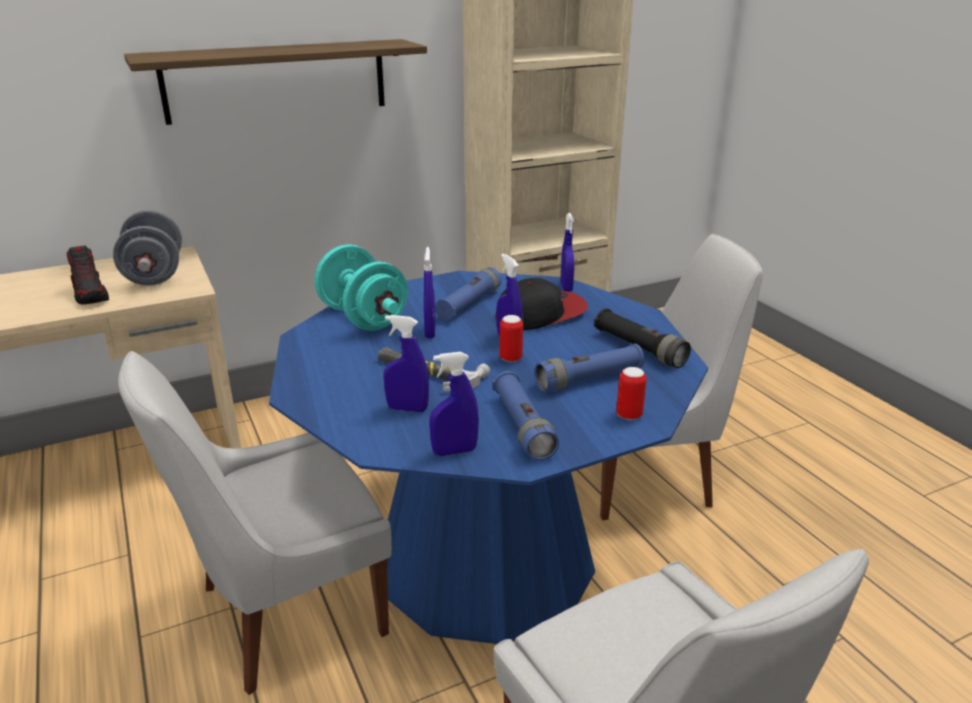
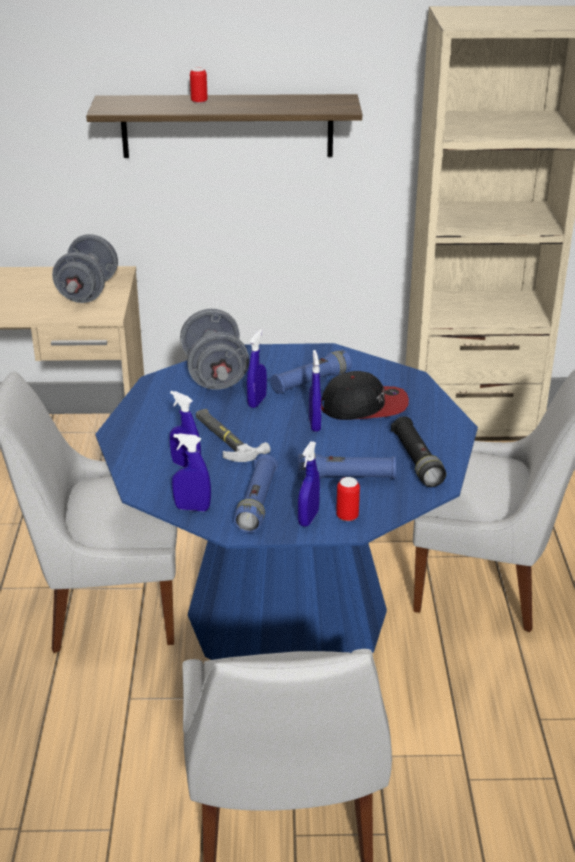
camera: 25 degrees right, 5 degrees up
(91, 294) = (31, 302): shoe -> none
(363, 317) = (215, 375): turquoise dumbbell -> grey dumbbell
(510, 358) = (300, 442): can -> can (199, 102)
(566, 287) = (414, 383): blue spray bottle -> blue spray bottle (308, 518)

